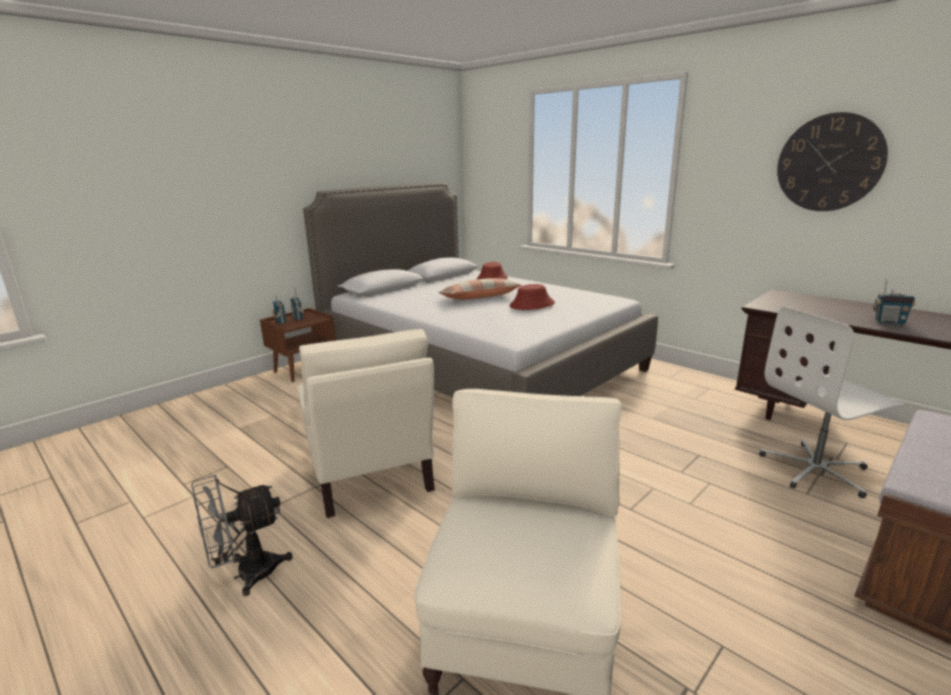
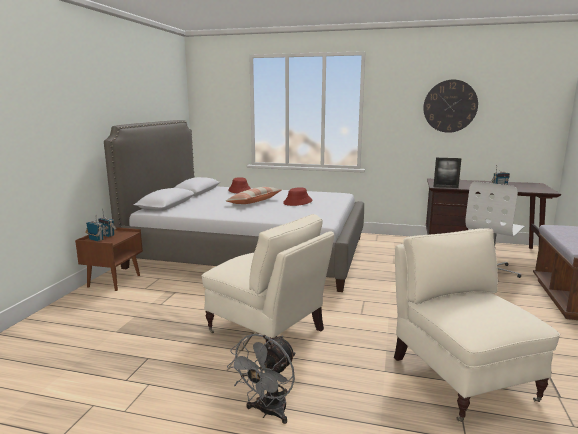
camera: 30 degrees left, 5 degrees down
(774, 309) = (445, 187): none -> picture frame

